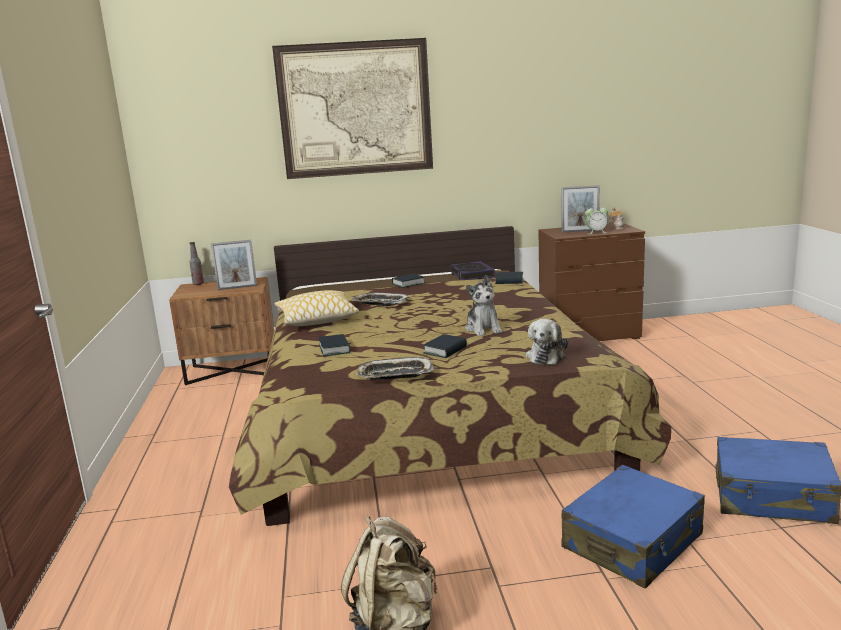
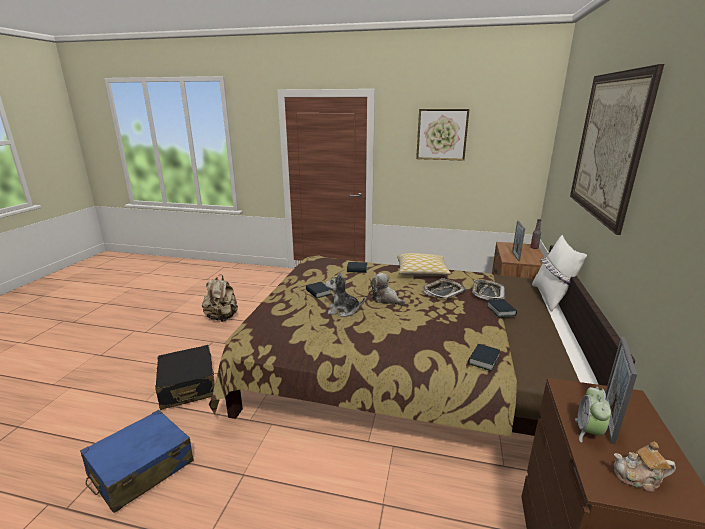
camera: 110 degrees right, 5 degrees up
(71, 140) = (442, 134): none -> picture
(347, 280) = (551, 298): none -> white pillow
(394, 375) = (300, 276): tray -> tray (487, 292)
(472, 275) = (545, 355): book -> none
(546, 356) = (271, 317): plush toy -> plush toy (386, 299)
(632, 542) = (188, 386): blue suitcase -> black suitcase

